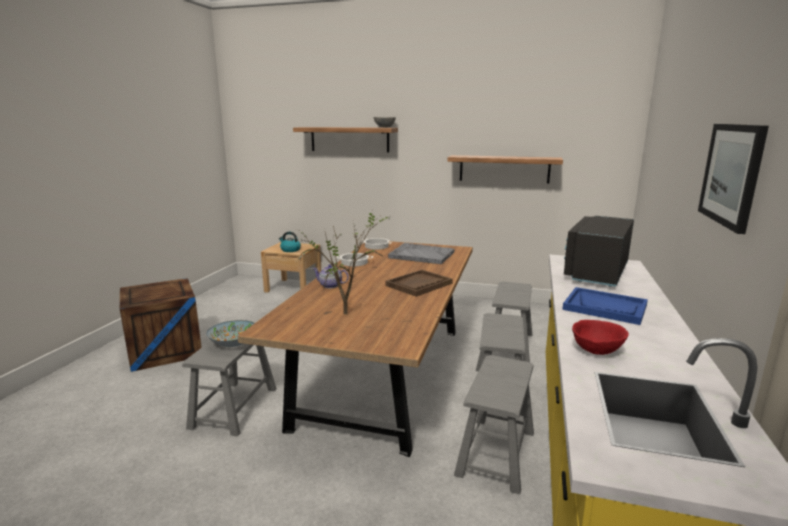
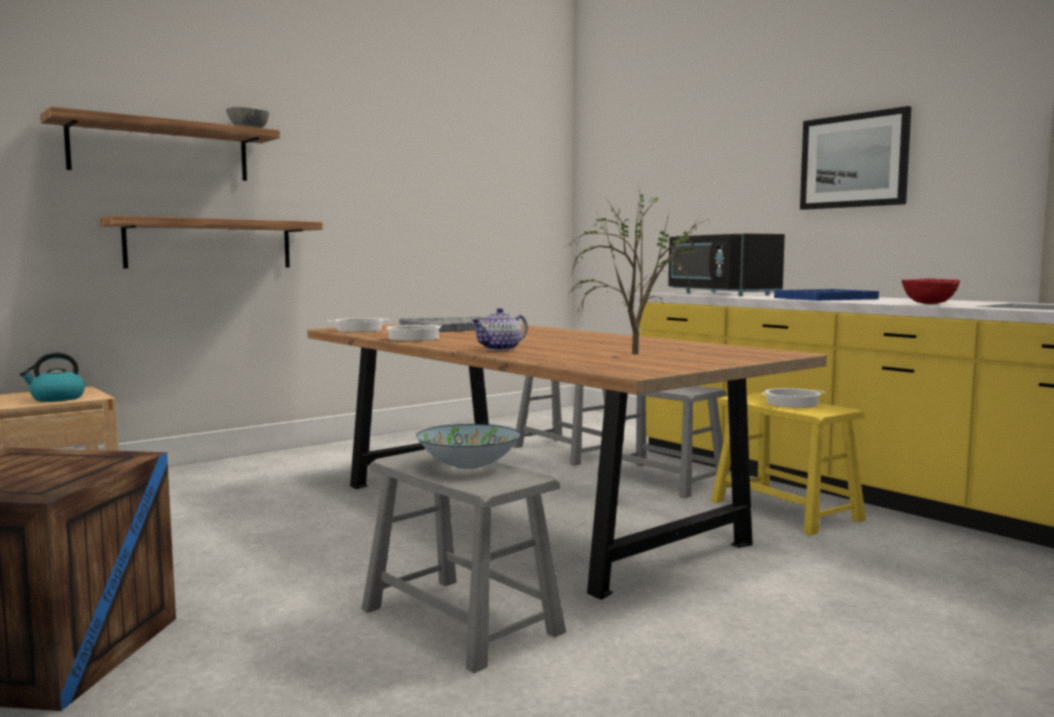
camera: 55 degrees left, 10 degrees down
(419, 284) = (579, 336): brown tray -> none
(496, 453) = (785, 510): grey stool -> yellow stool
(502, 382) = (792, 403): none -> cooking pot
(504, 169) = (431, 214): shelf -> shelf (210, 244)

